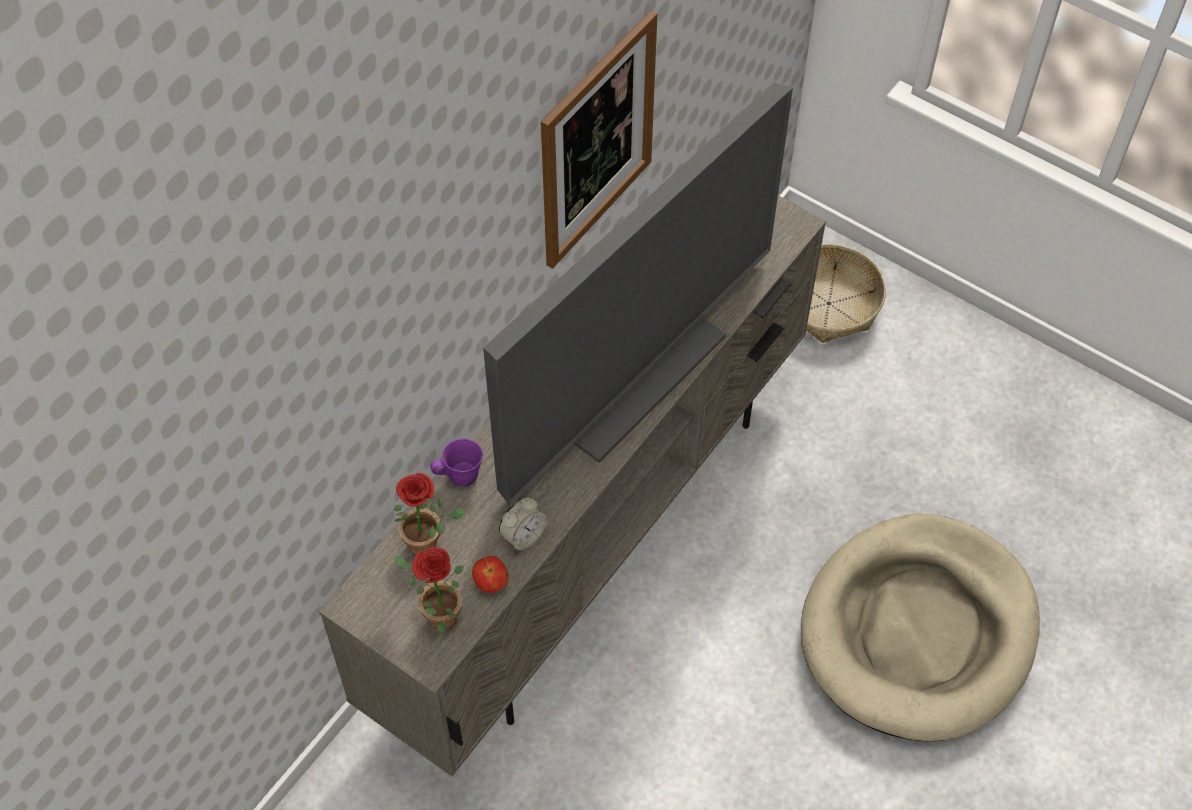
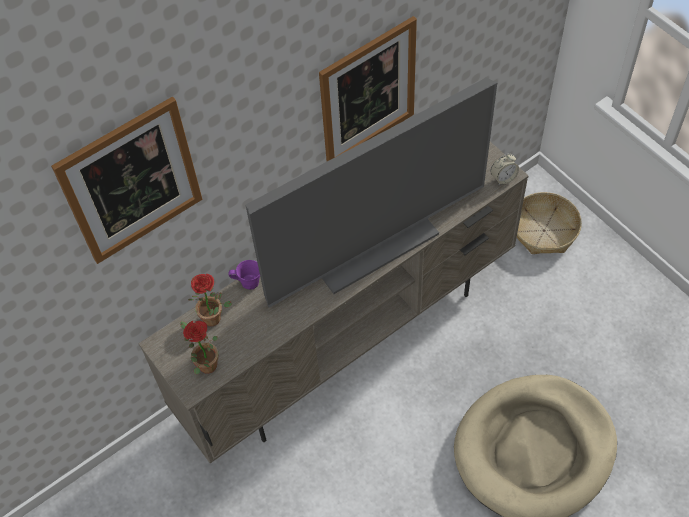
camera: 20 degrees right, 0 degrees up
(314, 348) = (131, 182): none -> picture
(491, 583) = (243, 352): apple -> none
(523, 536) = (272, 328): alarm clock -> alarm clock (503, 178)

